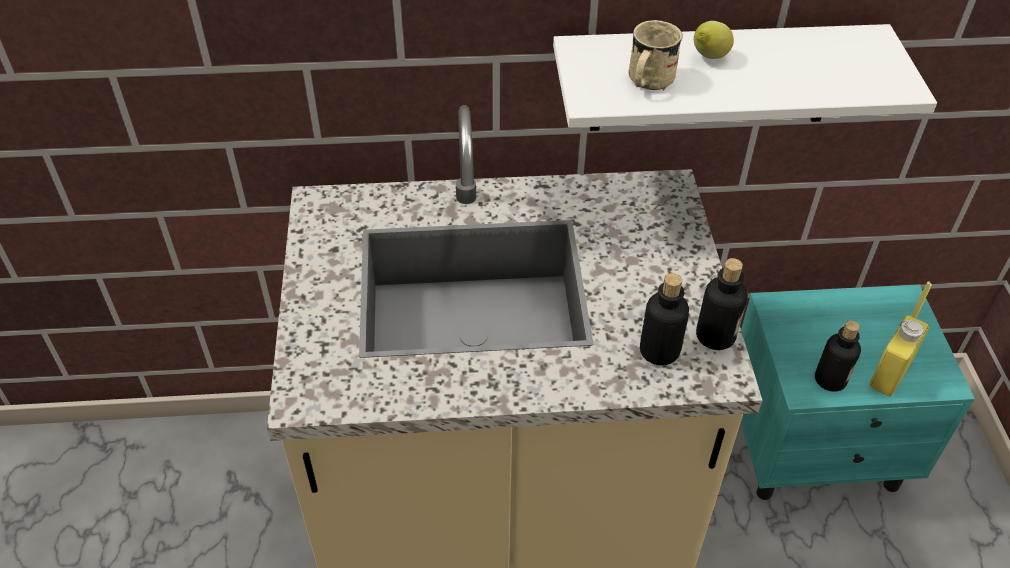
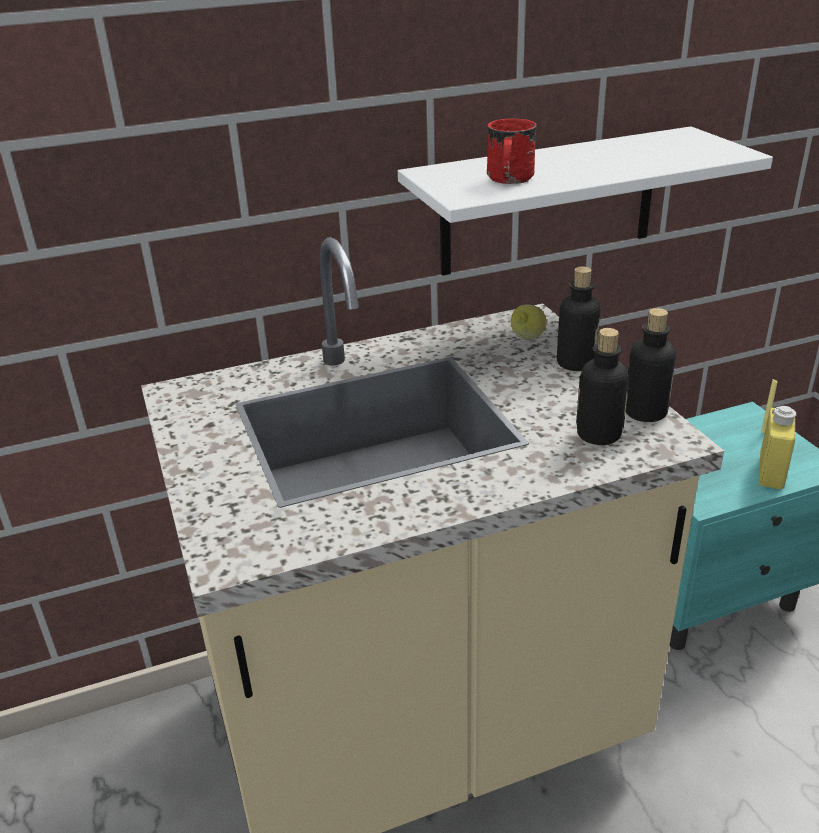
camera: 15 degrees left, 15 degrees down
(647, 82) = (508, 180): beige mug -> red mug
(708, 58) = (553, 161): lemon -> lemon (526, 339)
(830, 380) = (721, 488): bottle -> bottle (575, 363)

